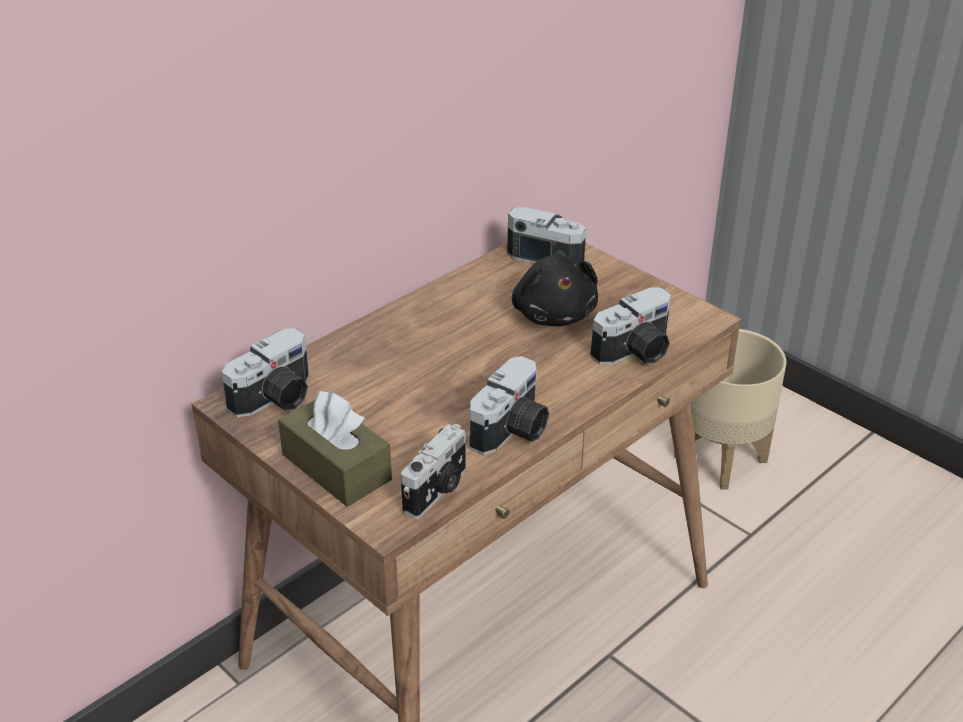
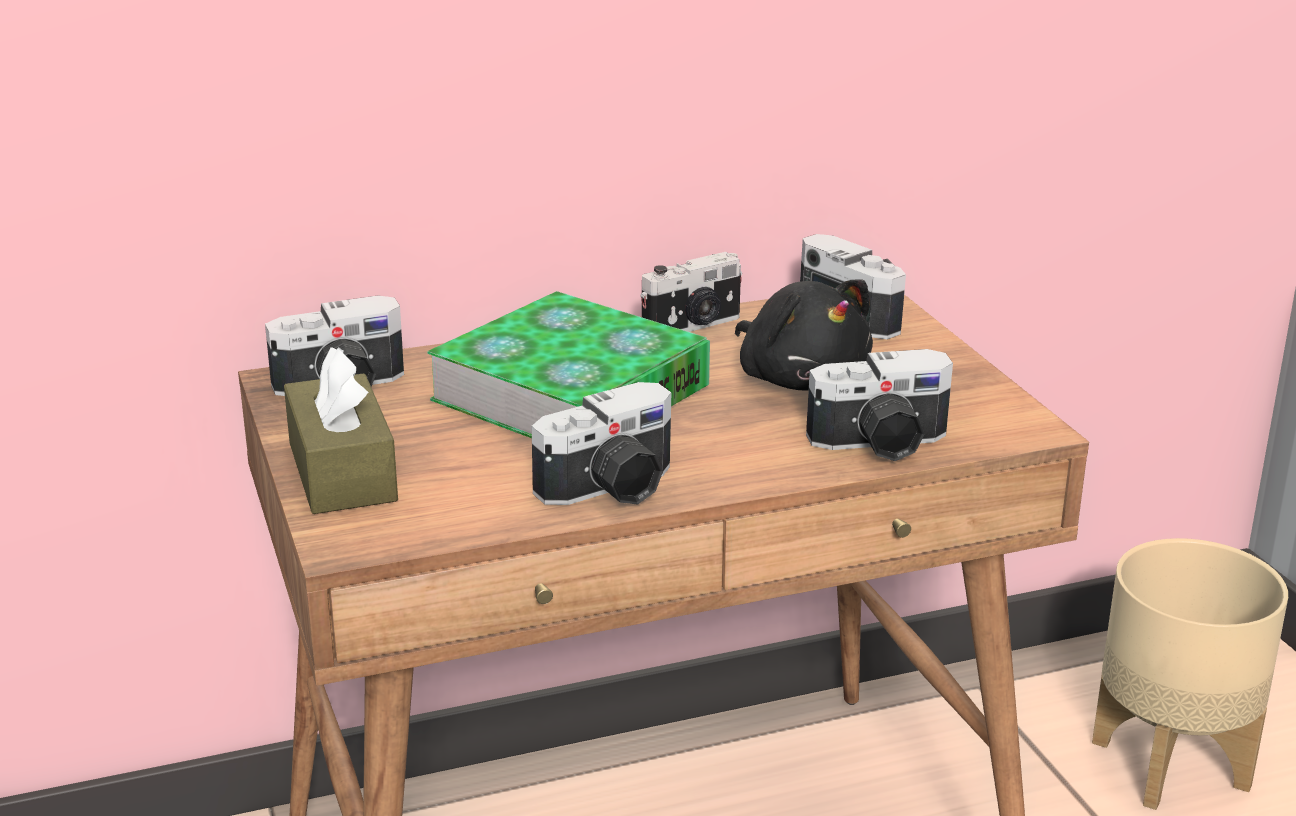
camera: 25 degrees right, 10 degrees down
(427, 363) = (571, 393): none -> book
(437, 491) = (444, 528): camera -> camera (693, 326)
(554, 314) = (800, 379): black plush toy -> black plush toy turned 45 degrees counterclockwise

